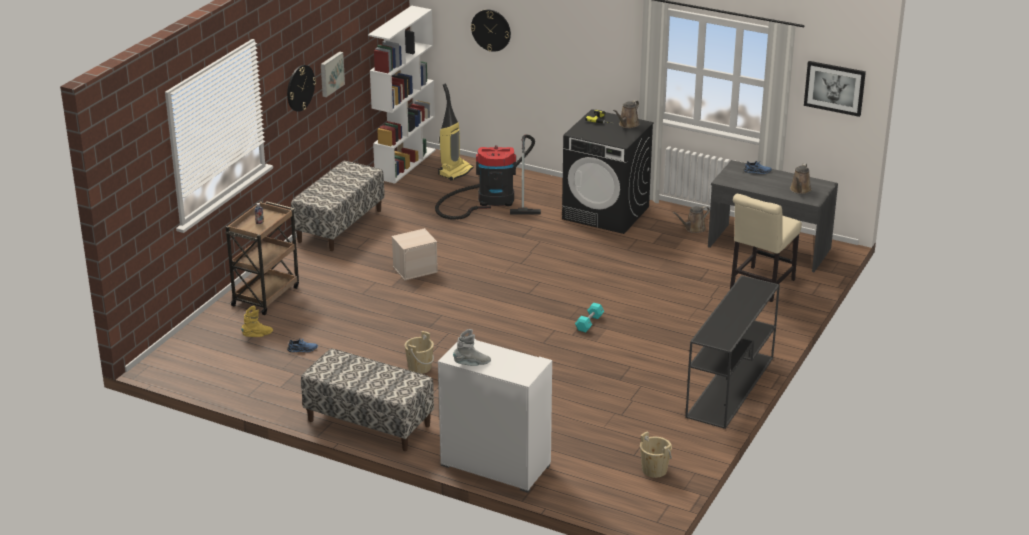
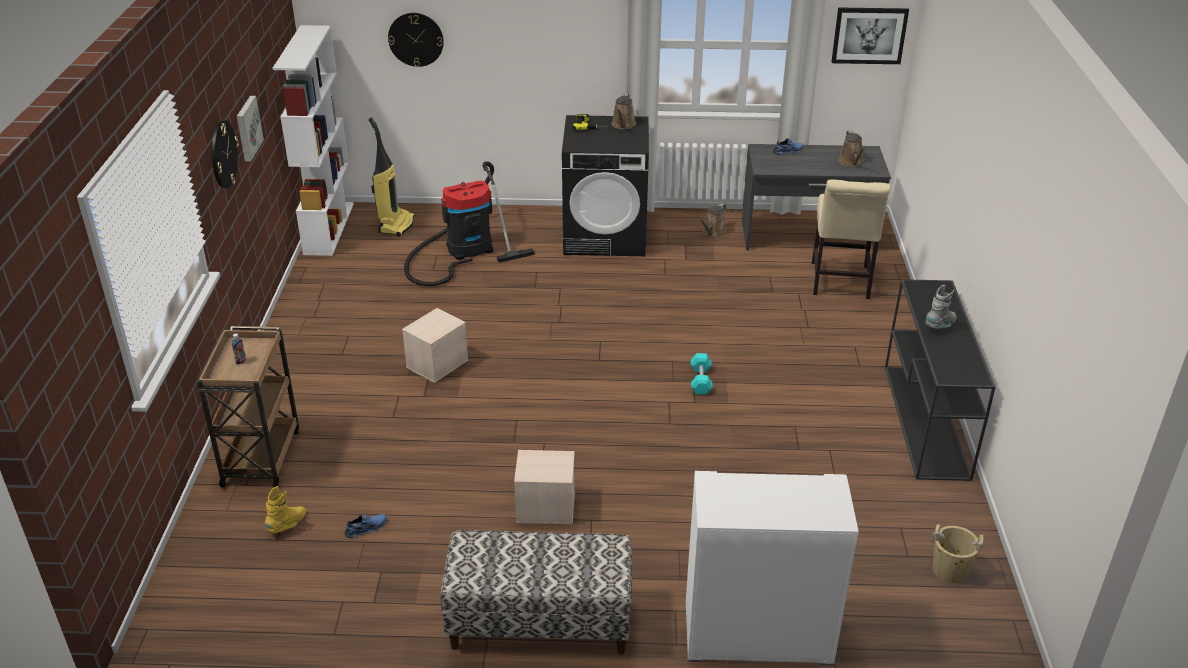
camera: 25 degrees left, 5 degrees up
(339, 226) = (299, 328): bench -> none
(419, 367) = (545, 507): beige bucket -> beige storage box
(472, 364) = (750, 517): grey boot -> grey boot (940, 326)

